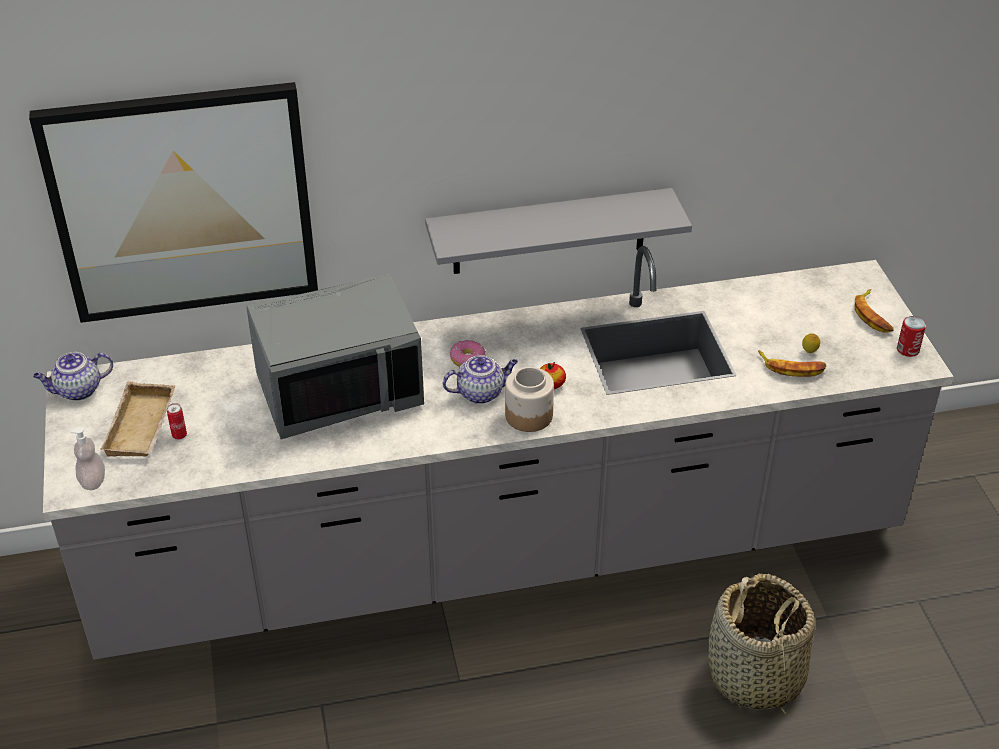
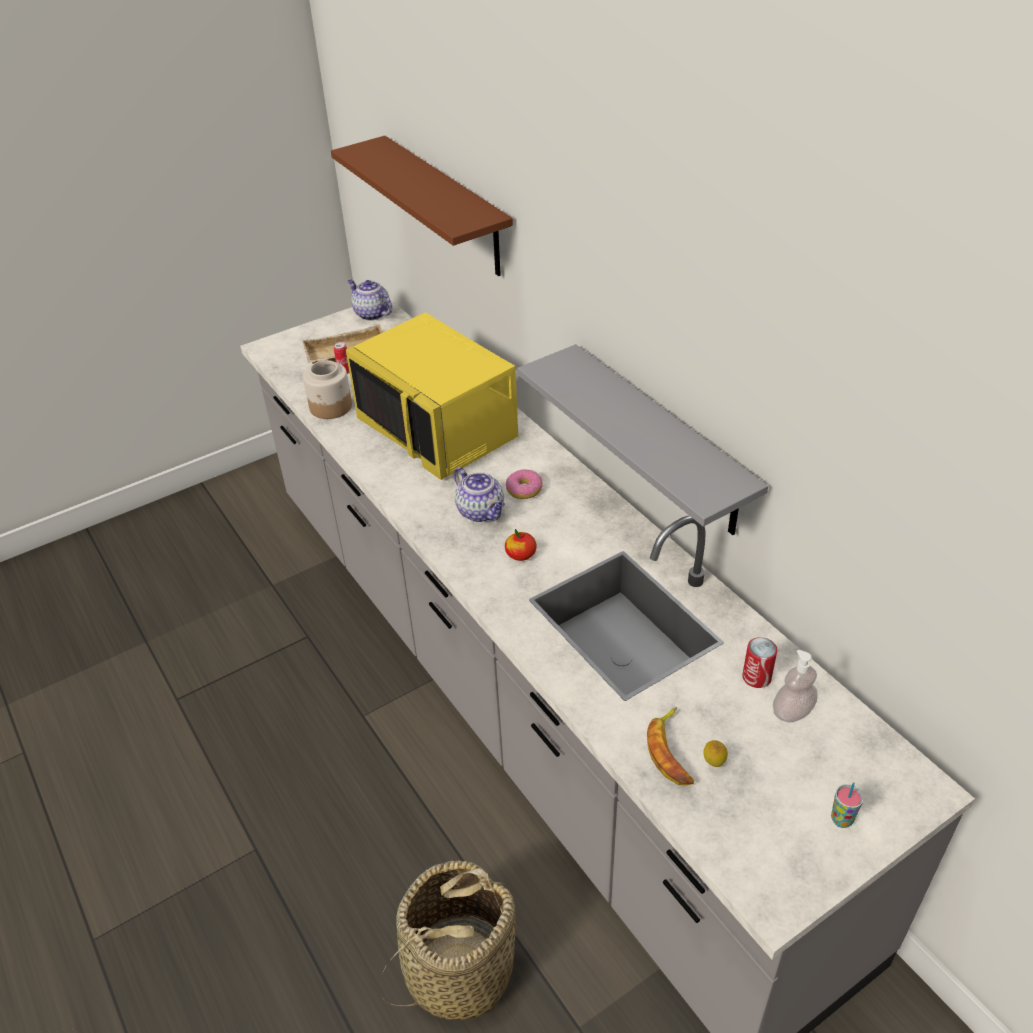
camera: 70 degrees right, 0 degrees up
(93, 481) = (278, 353): soap dispenser -> soap dispenser (792, 712)
(183, 203) = (446, 206): picture -> brown shelf
(339, 389) = (439, 429): grey microwave -> yellow microwave
(529, 415) = (465, 553): jar -> jar (331, 407)
(872, 315) = (841, 820): banana -> cup
(908, 350) = (794, 878): can -> can (756, 677)

